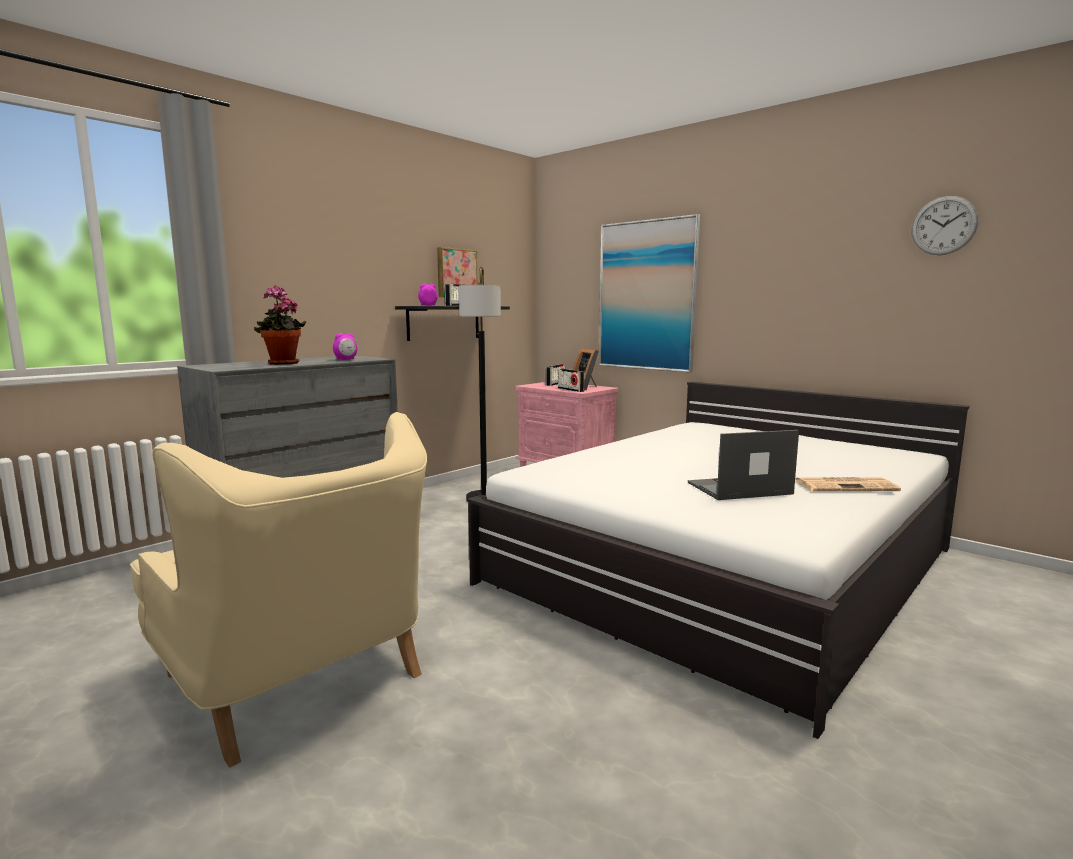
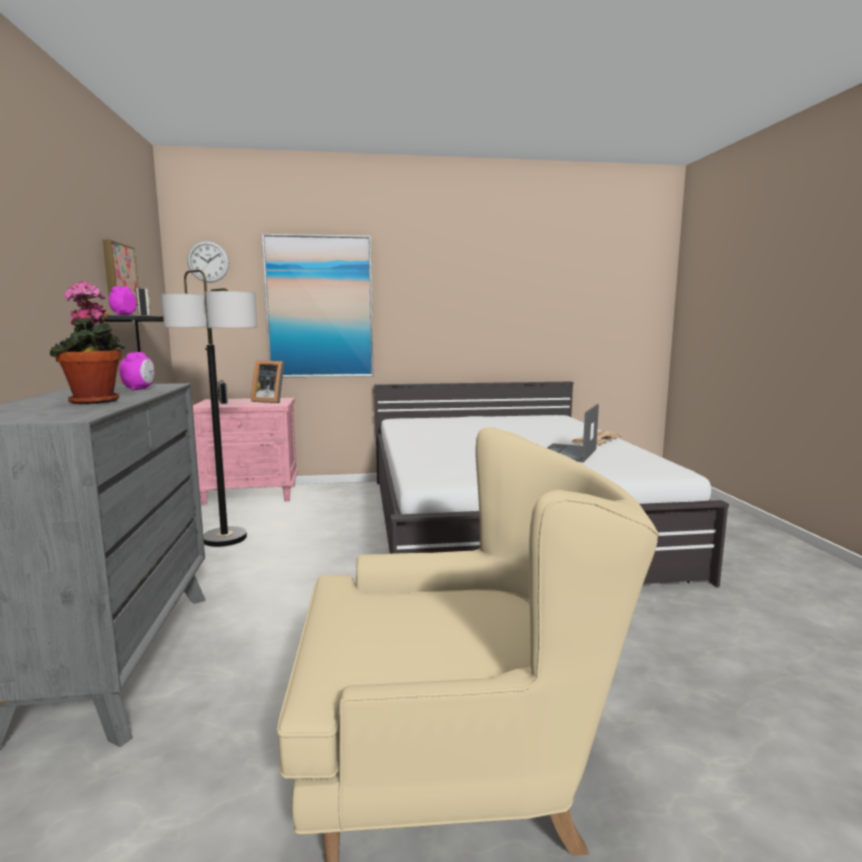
camera: 50 degrees left, 0 degrees up
(570, 390) = (264, 404): radio -> none
(944, 225) = (549, 265): wall clock -> wall clock (208, 261)

